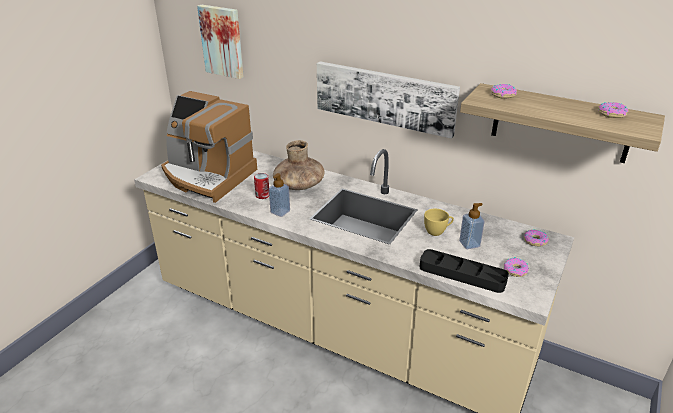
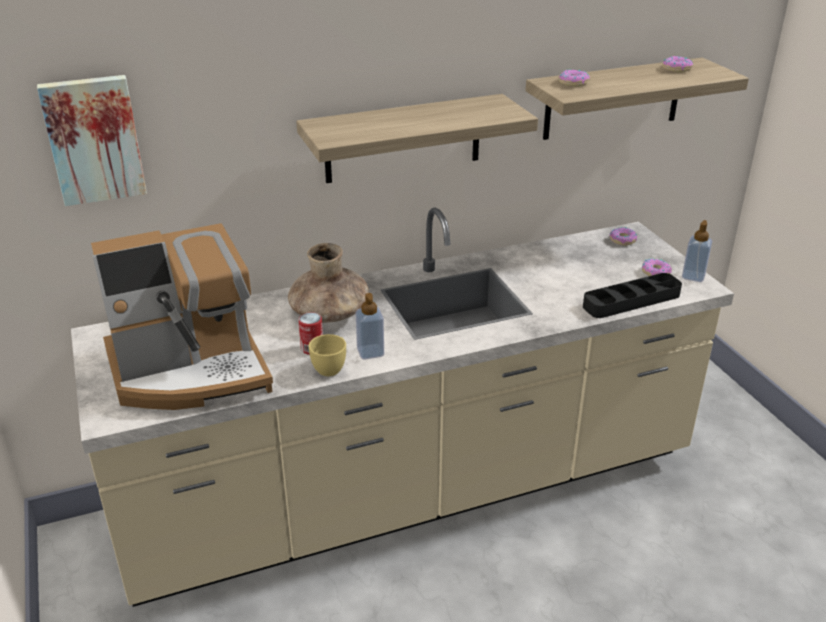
camera: 50 degrees left, 0 degrees up
(385, 97) = (403, 139): picture -> shelf
(437, 231) = (545, 277): yellow cup -> yellow cup (331, 368)
(469, 244) = (587, 272): soap dispenser -> soap dispenser (693, 276)

